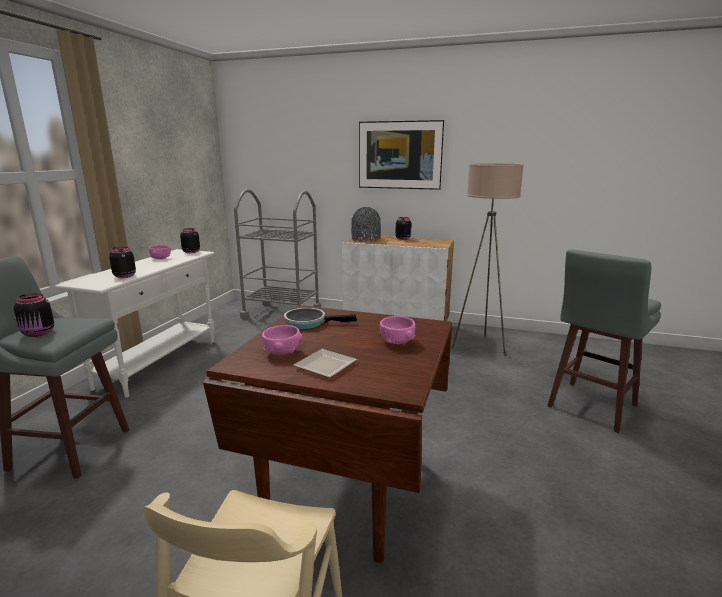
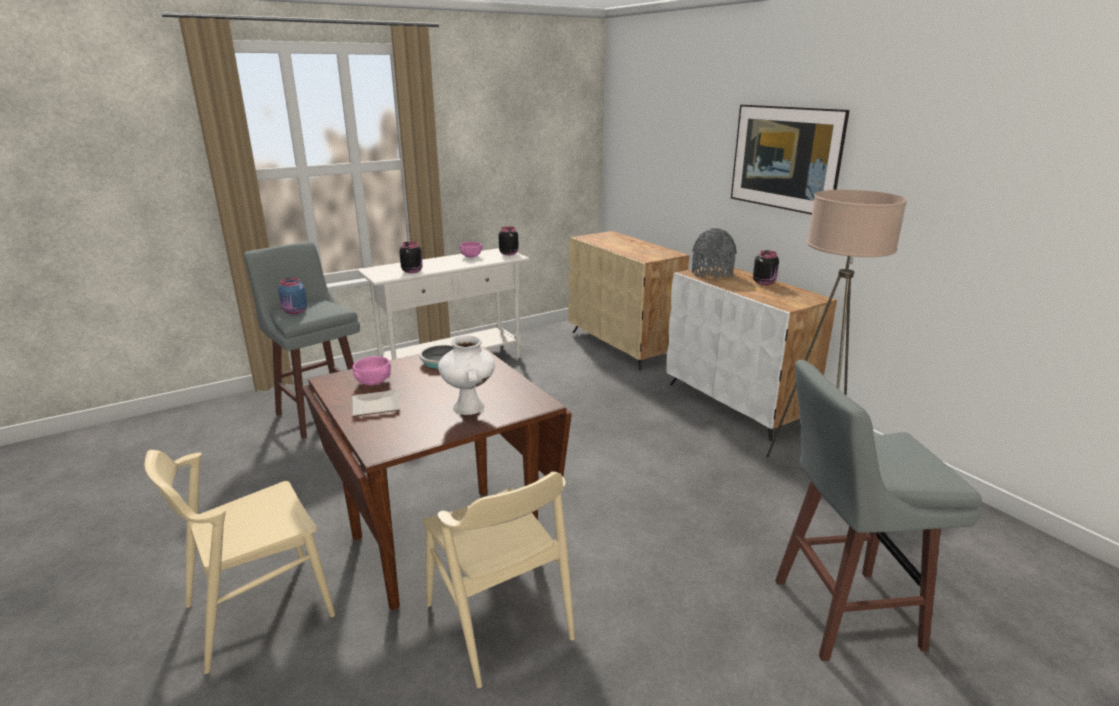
camera: 40 degrees right, 5 degrees up
(39, 333) = (295, 312): black jar -> blue jar
(282, 313) = (623, 345): grey cart -> beige cabinet
(397, 342) = (469, 407): pink bowl -> white vase
(462, 517) = (499, 621): none -> beige chair

